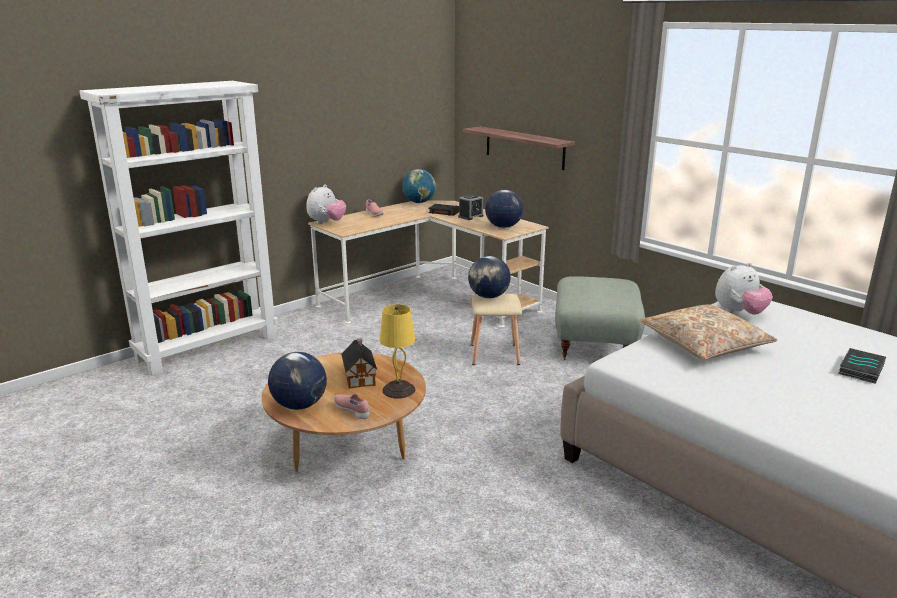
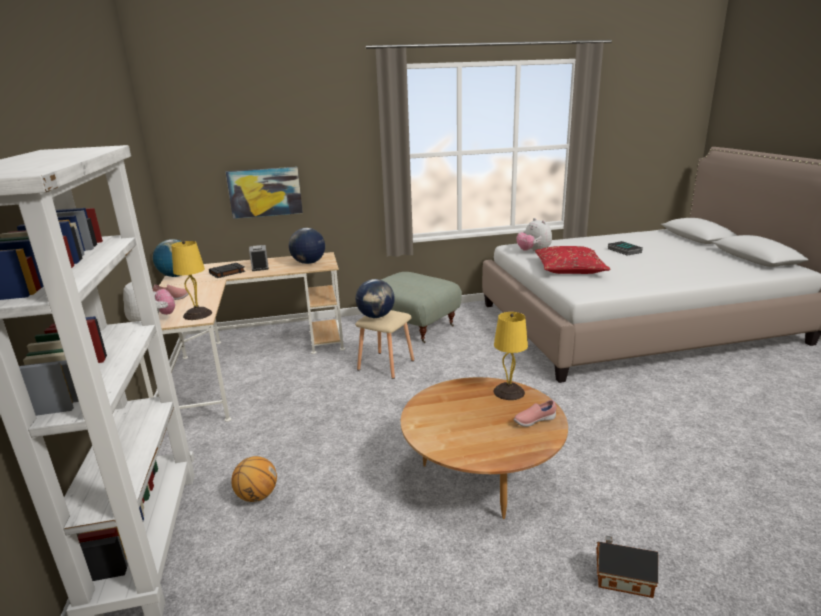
camera: 60 degrees left, 0 degrees up
(267, 364) = (257, 496): none -> basketball
(300, 405) = (504, 447): globe -> none
(351, 228) = (197, 314): none -> yellow table lamp
(360, 376) = (468, 405): toy house -> toy house (621, 577)
(524, 147) = (265, 192): shelf -> picture
(704, 343) = (569, 269): beige pillow -> red pillow
(739, 313) = (533, 252): plush toy -> plush toy turned 150 degrees clockwise

